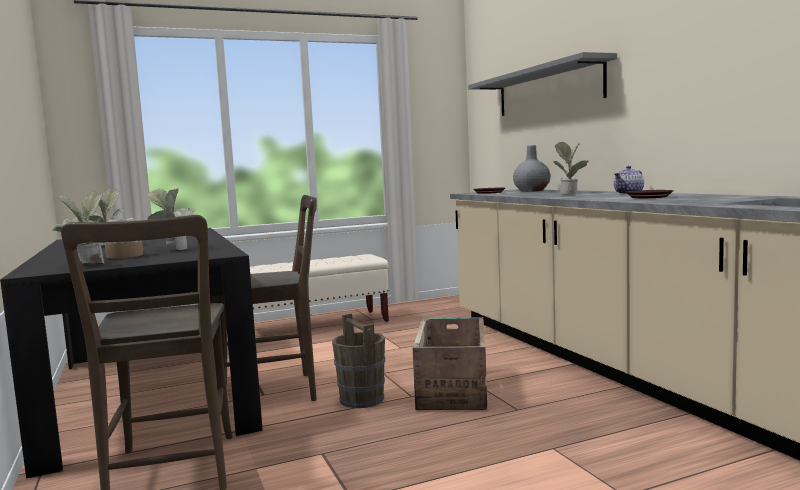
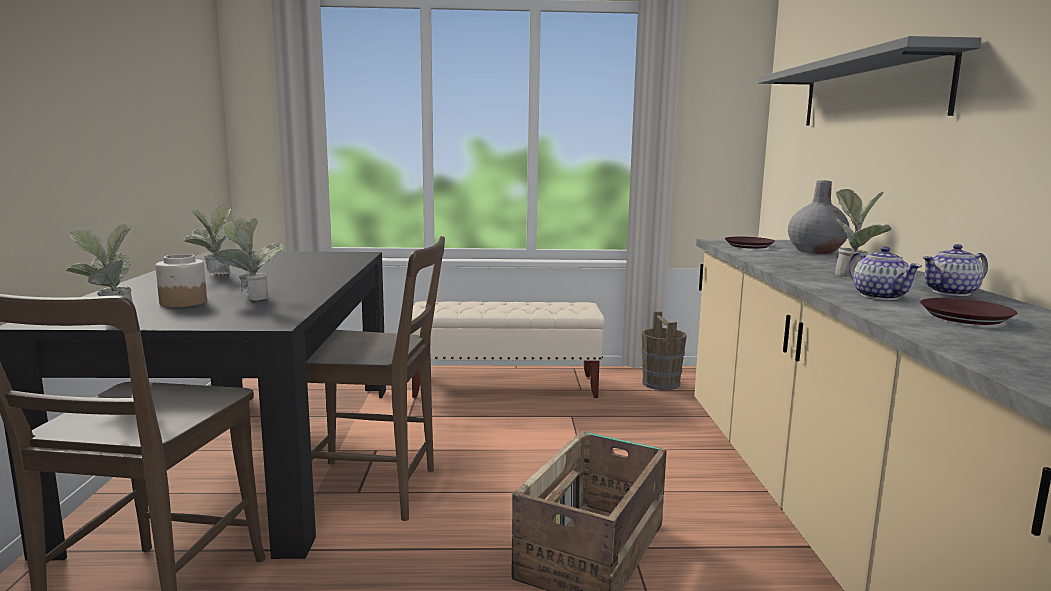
camera: 20 degrees right, 5 degrees up
(361, 399) = (461, 535): brown bucket -> brown bucket (660, 383)
(598, 197) = (879, 296): none -> teapot

